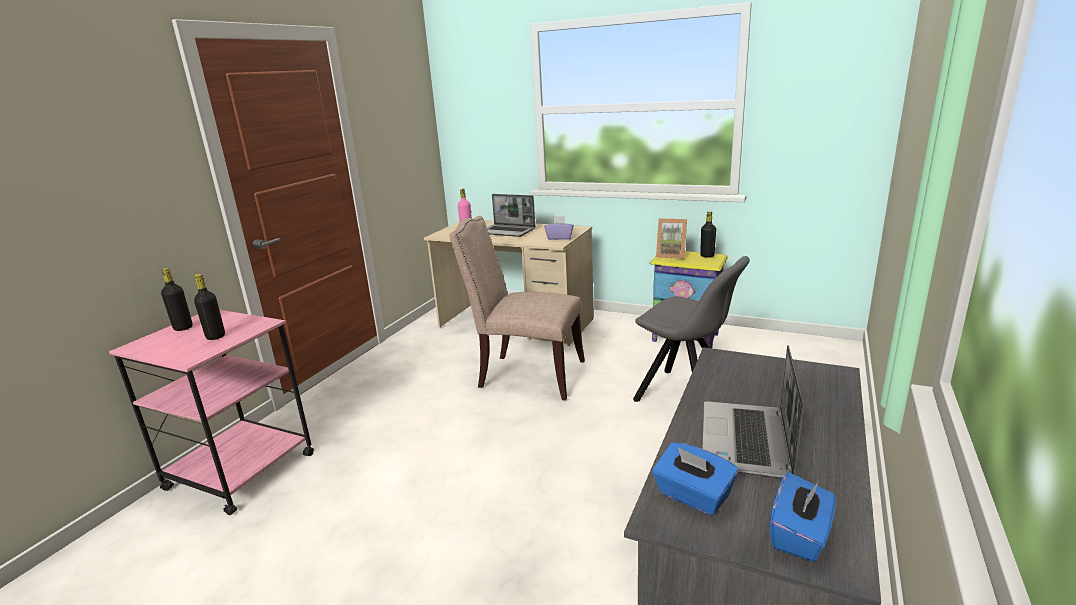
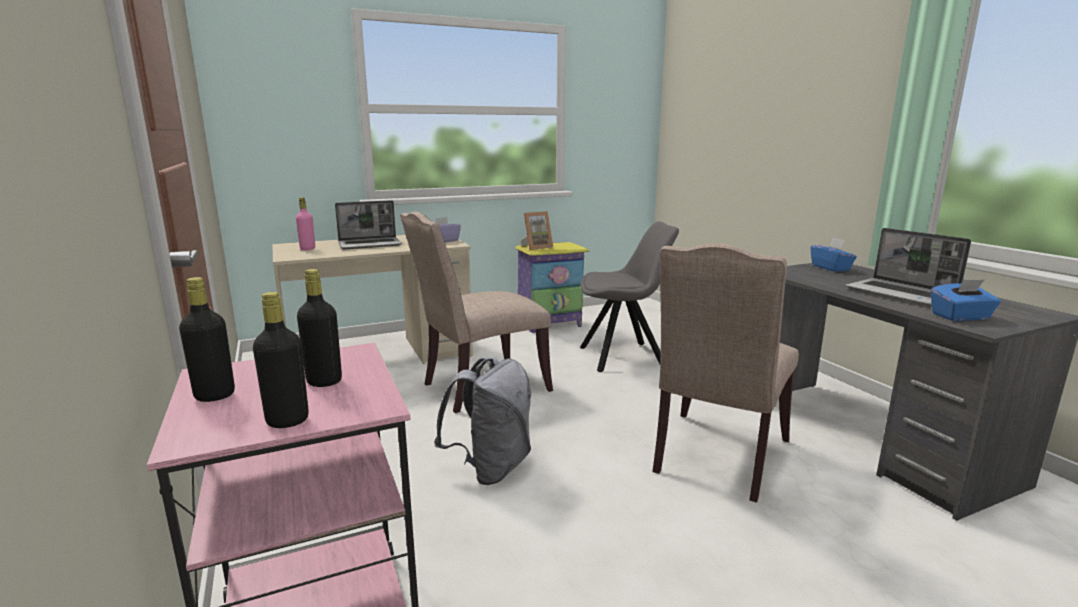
camera: 50 degrees left, 5 degrees down
(427, 436) = (491, 468): none -> grey backpack
(565, 523) = (717, 458): none -> beige chair
(707, 256) = (561, 244): black bottle -> black bottle (287, 420)
(800, 535) = (1018, 312): blue tissue box -> blue tissue box (831, 268)

